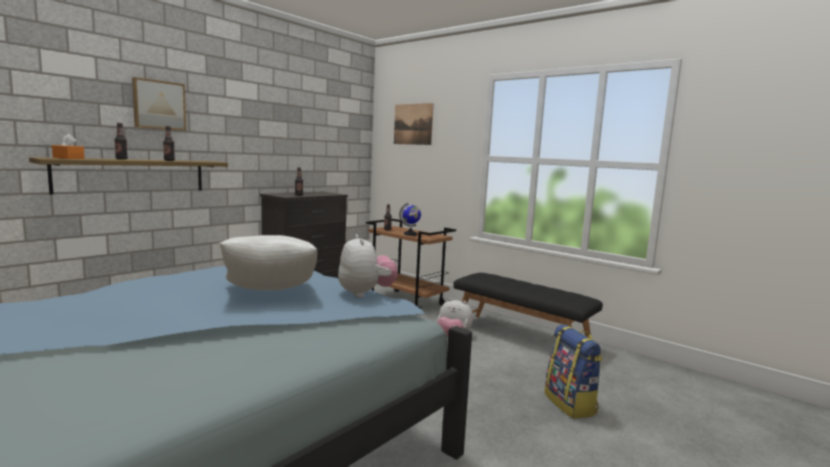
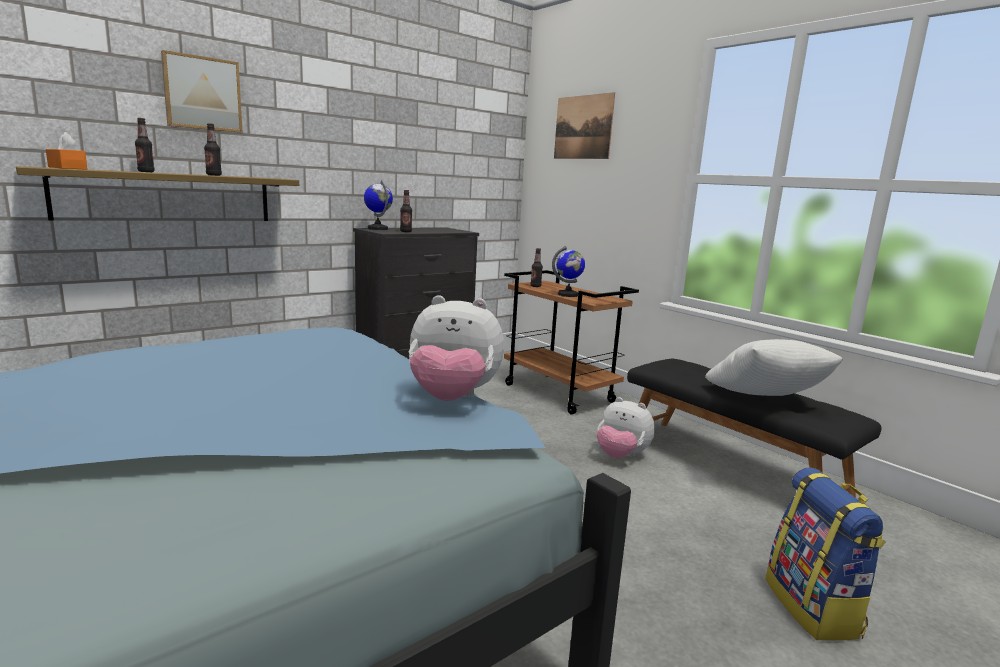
camera: 10 degrees right, 5 degrees up
(270, 294) = (294, 389): white pillow -> white pillow (765, 400)
(278, 194) = (378, 229): none -> globe
(365, 294) = (452, 398): plush toy -> plush toy turned 105 degrees clockwise

